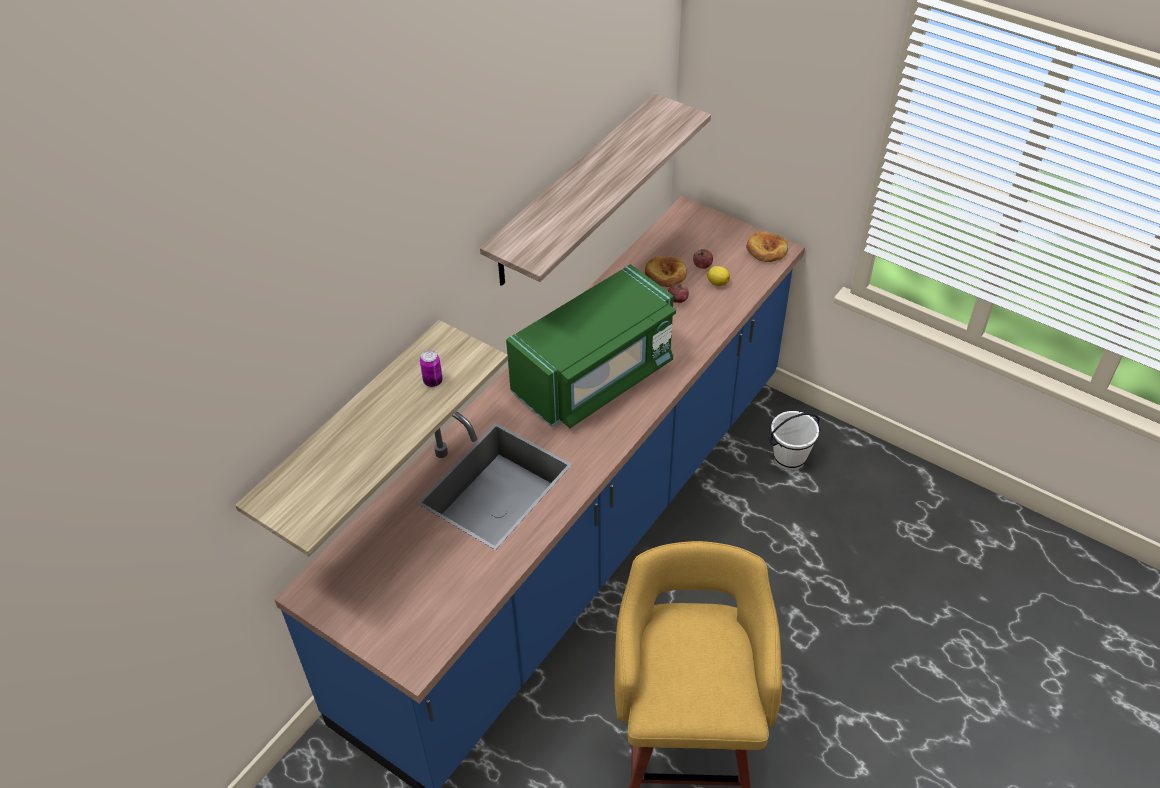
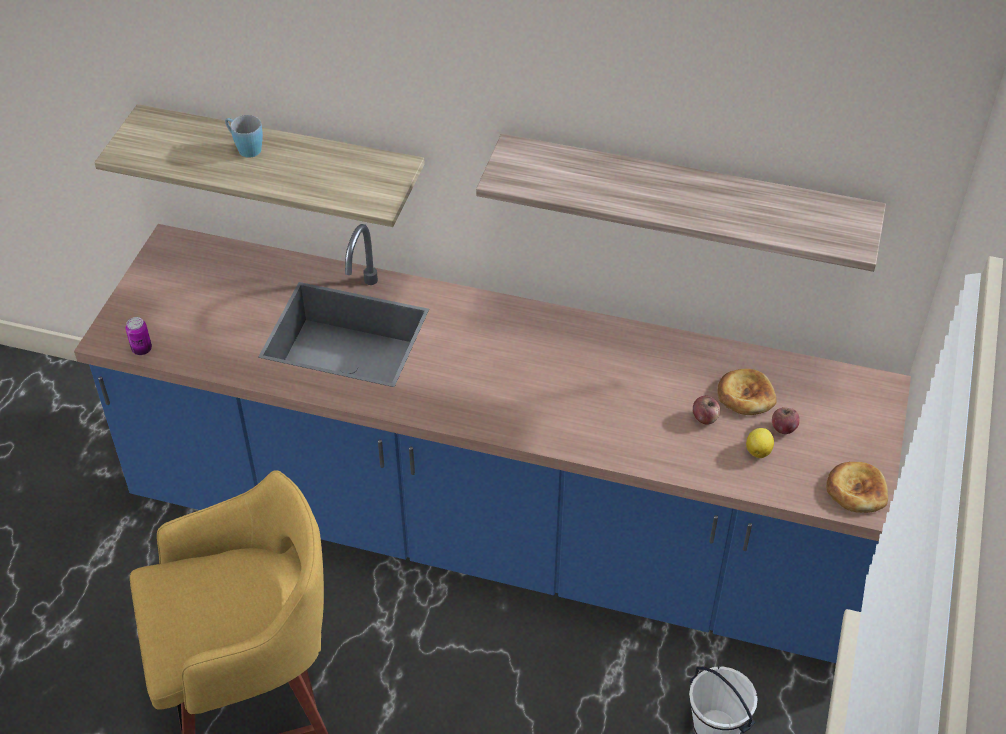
camera: 70 degrees right, 0 degrees up
(357, 432) = (245, 148): none -> blue mug
(433, 381) = (331, 178): can -> can (142, 349)
(595, 376) = (534, 372): green microwave -> none

